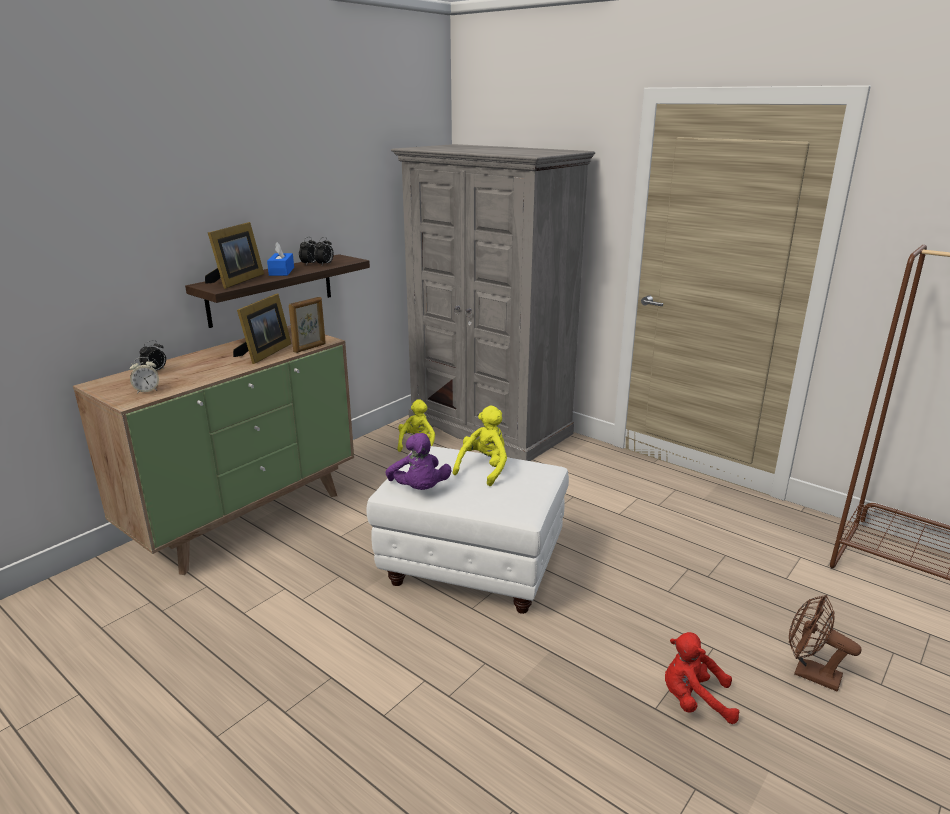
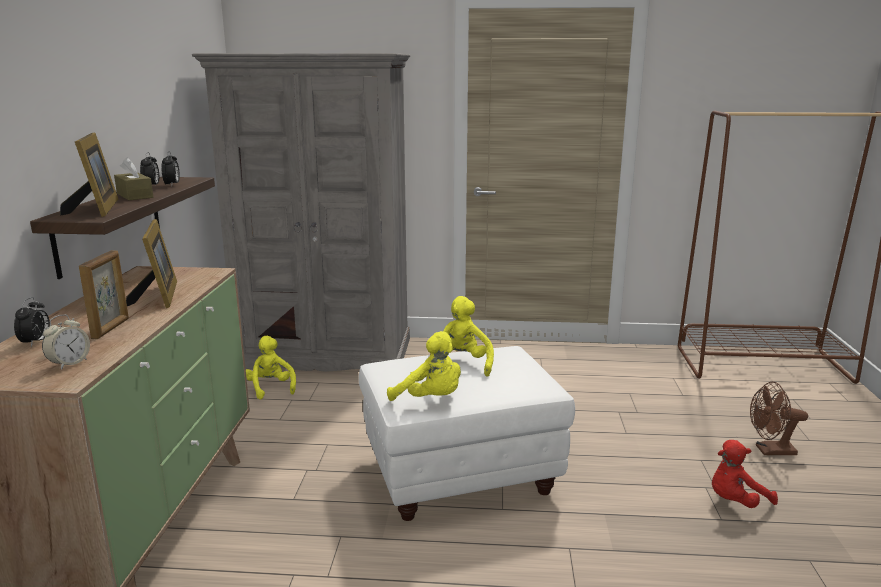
camera: 35 degrees left, 5 degrees down
(281, 271) = (134, 195): blue tissue box -> brown tissue box
(310, 348) = (208, 281): picture frame -> picture frame (111, 328)
(419, 490) = (431, 399): purple plush toy -> yellow plush toy

